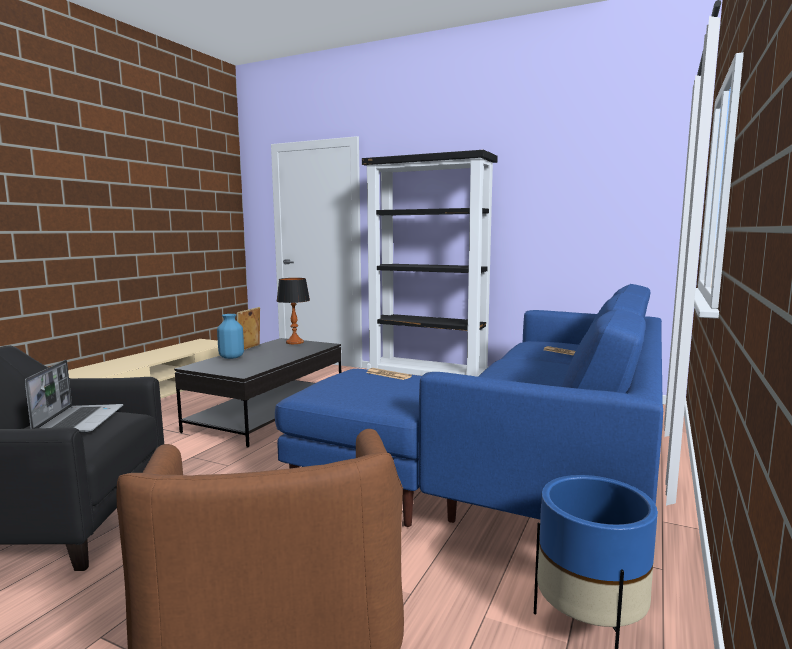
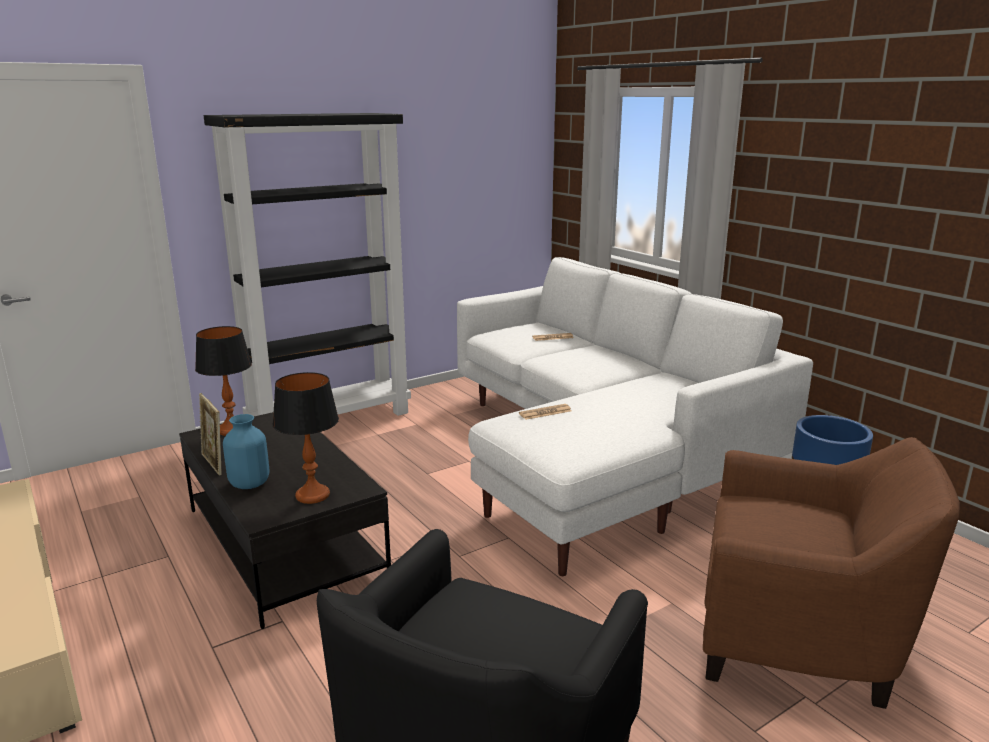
camera: 60 degrees left, 10 degrees up
(79, 421) = (482, 619): laptop -> none
(226, 368) = (313, 495): none -> table lamp
(523, 468) = (599, 453): blue sofa -> white sofa

